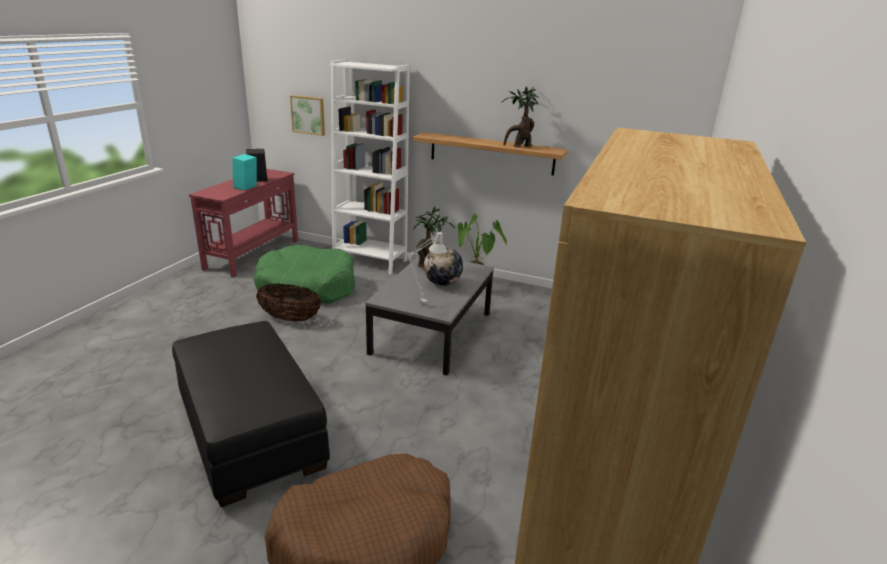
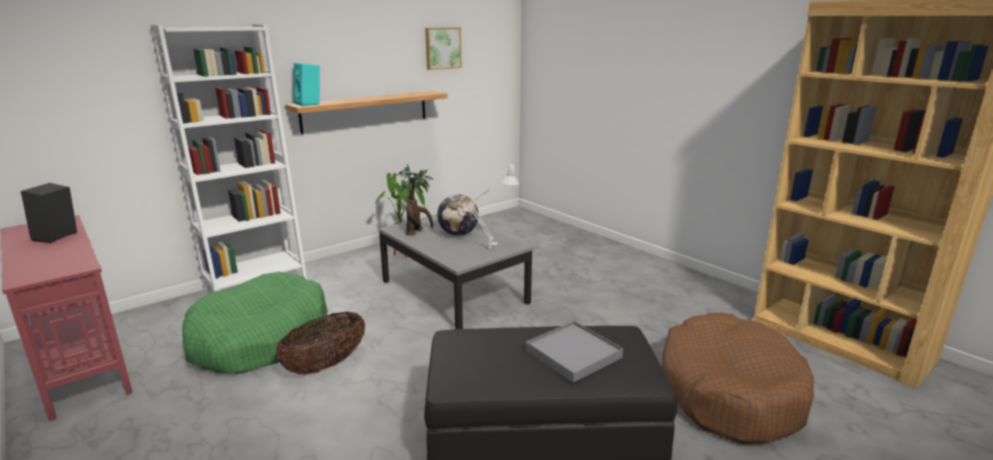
camera: 60 degrees left, 5 degrees down
(245, 379) = (573, 354): none -> grey tray
(246, 188) = (76, 248): turquoise speaker -> turquoise speaker (309, 104)
(308, 115) = (89, 117): picture -> picture (442, 48)
(519, 147) = (404, 95): potted plant -> none

